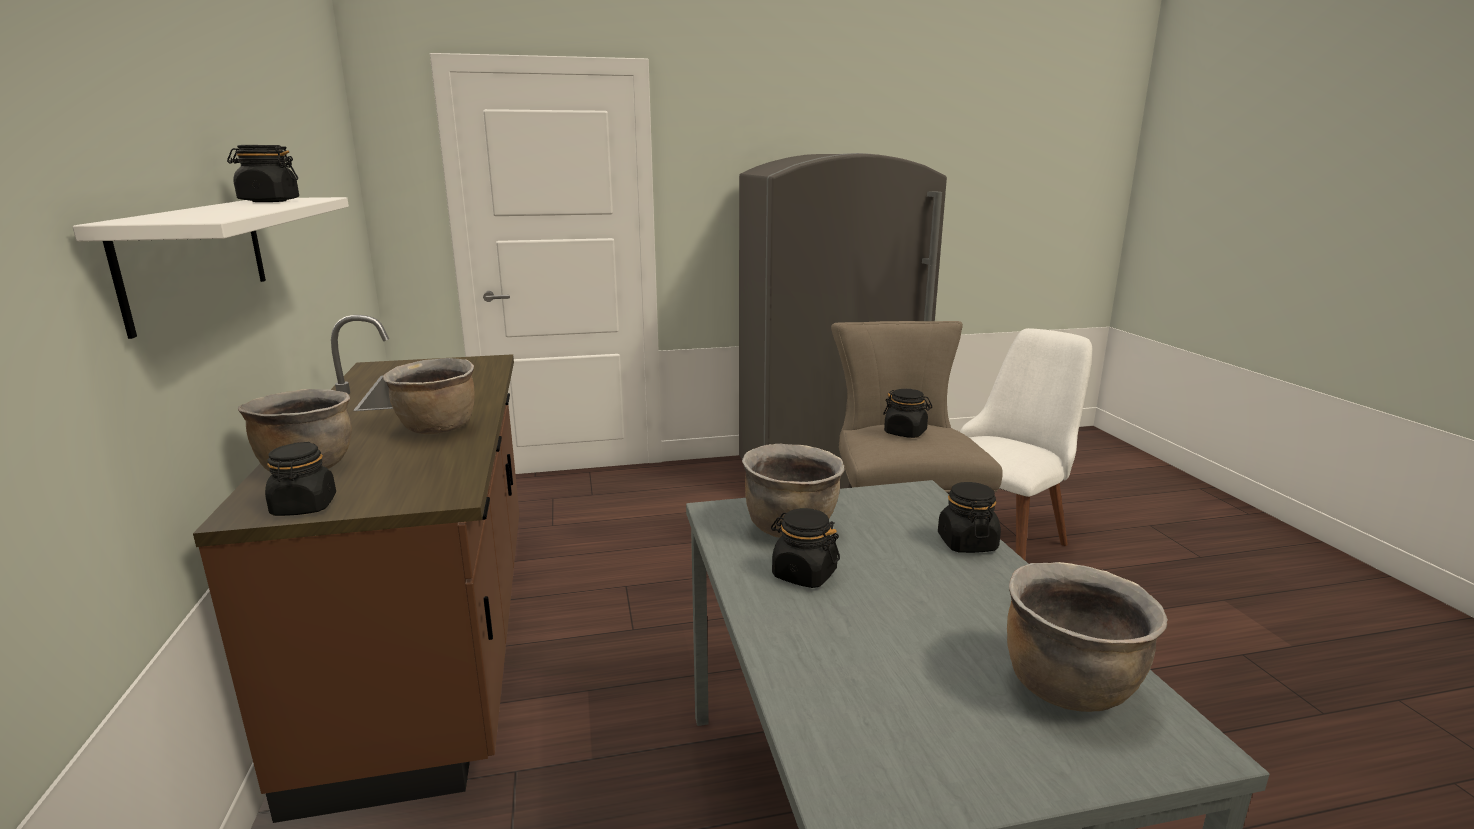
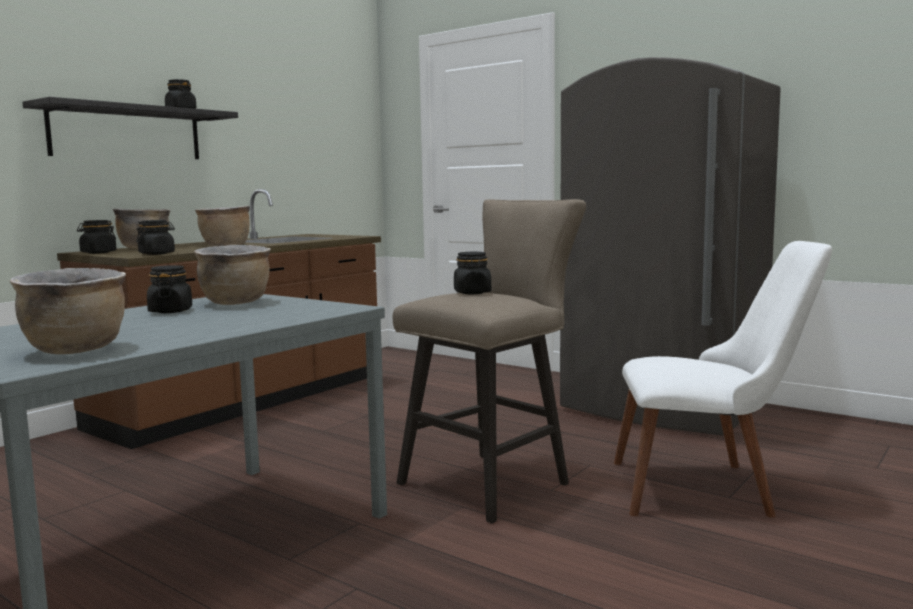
camera: 50 degrees right, 10 degrees down
(197, 257) = (127, 133): white shelf -> black shelf
(966, 543) = (272, 321): black jar -> black jar (157, 254)

